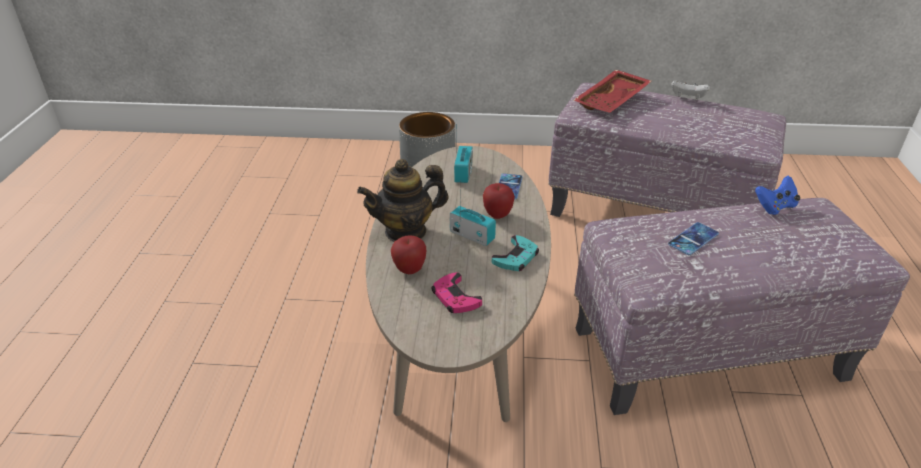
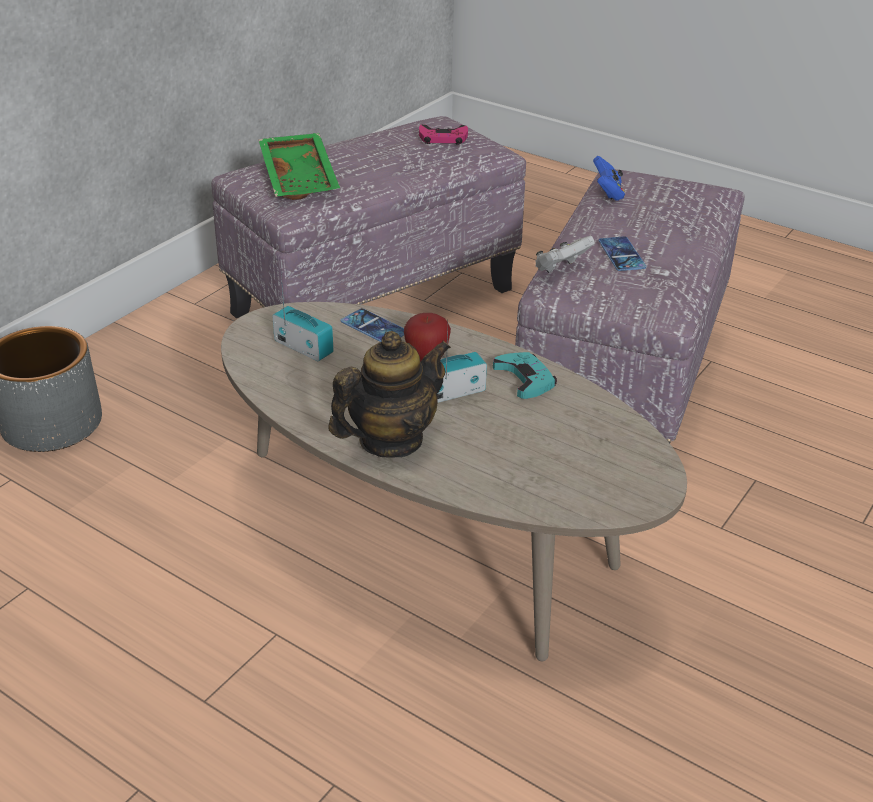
camera: 60 degrees left, 0 degrees up
(406, 231) = (390, 440): teapot -> teapot turned 135 degrees counterclockwise
(409, 270) = (478, 466): apple -> none
(455, 297) = (563, 450): pink game controller -> pink game controller (443, 139)
(612, 101) = (301, 178): red tray -> green tray
(687, 98) = (355, 138): white game controller -> white game controller (561, 268)

